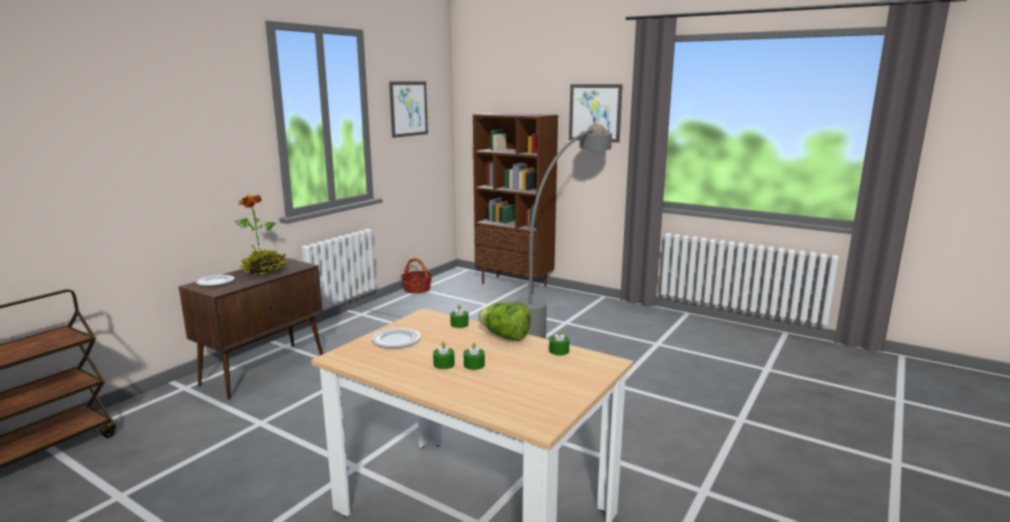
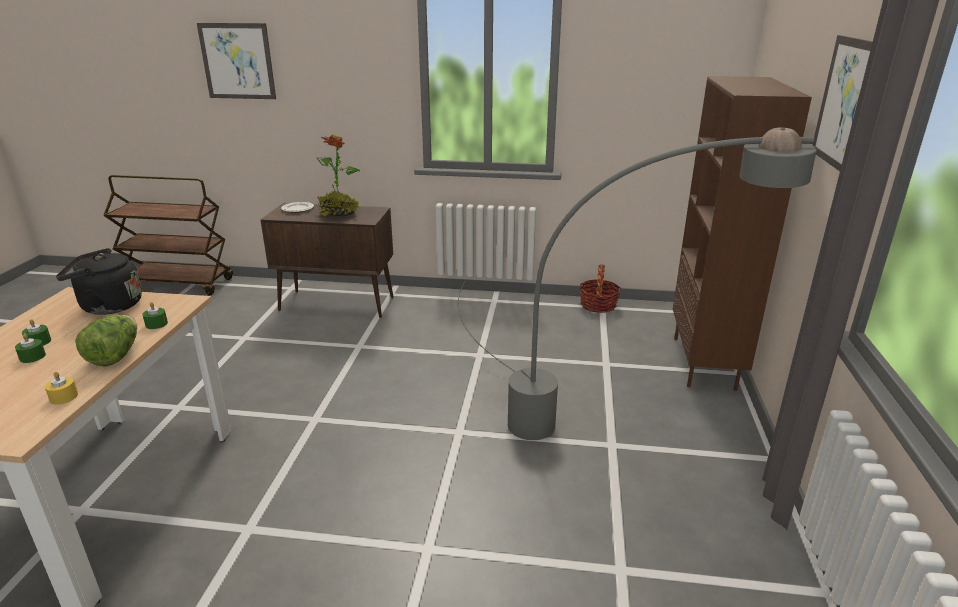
camera: 65 degrees right, 10 degrees up
(396, 341) = (108, 306): plate -> black kettle
(408, 108) = (643, 57): picture -> picture (237, 61)
(559, 351) = (64, 397): green candle -> yellow candle

